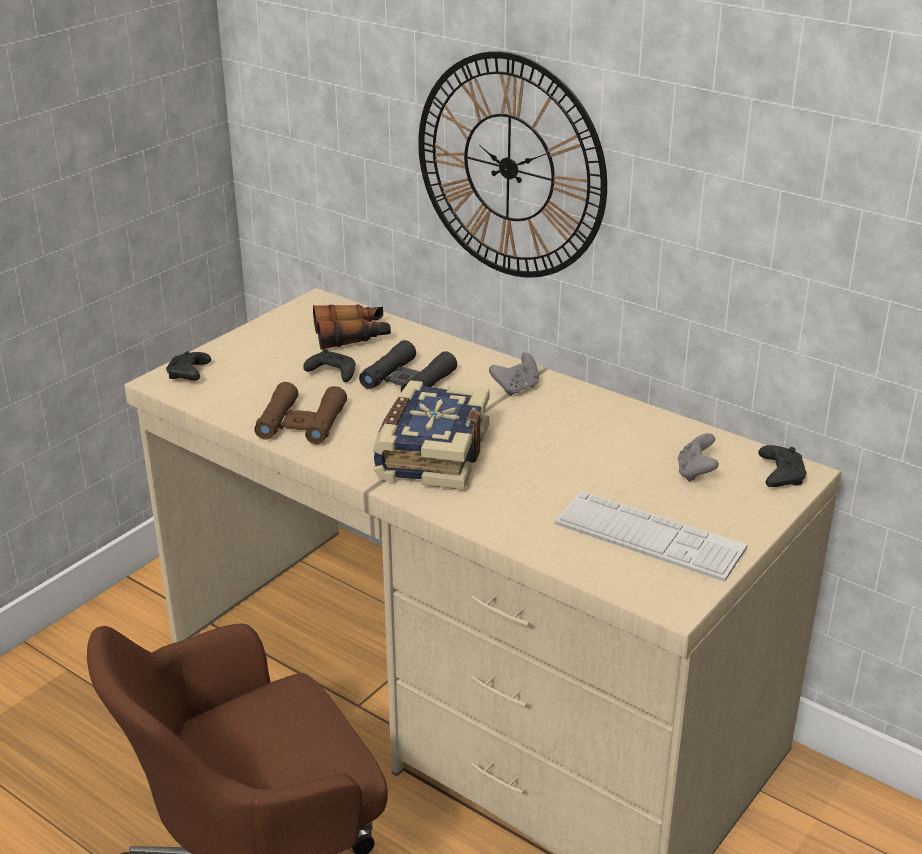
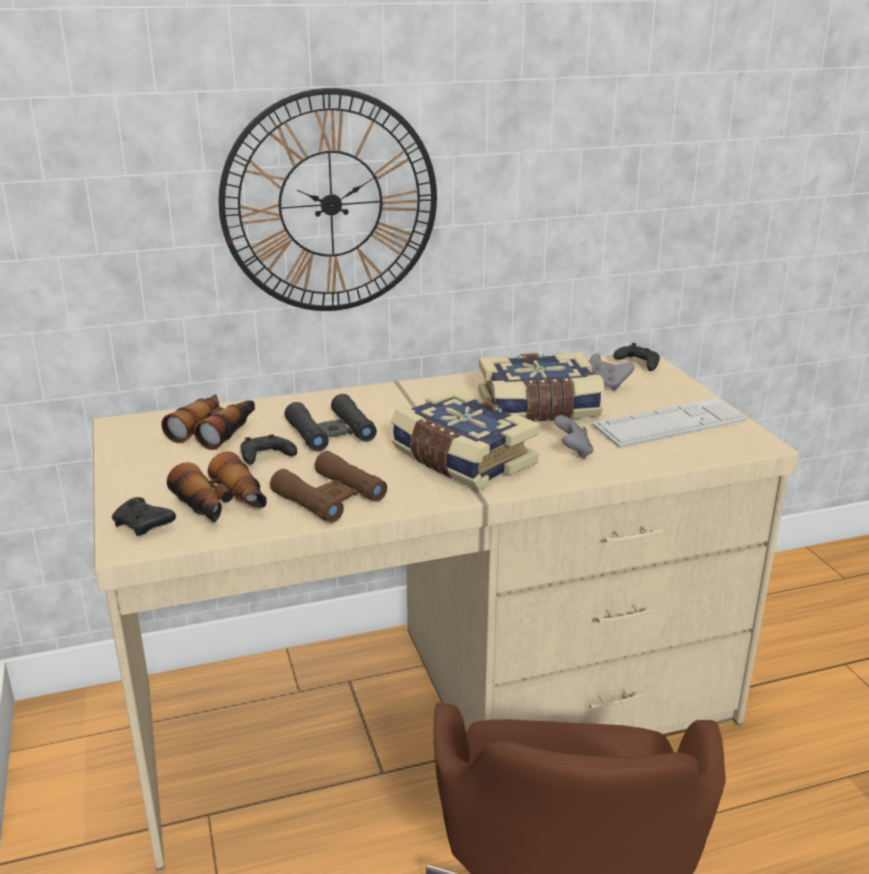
camera: 55 degrees left, 5 degrees down
(244, 389) = (223, 506): none -> binoculars
(516, 388) = (409, 399): grey game controller -> grey game controller (573, 452)
(586, 455) = (539, 408): none -> book

